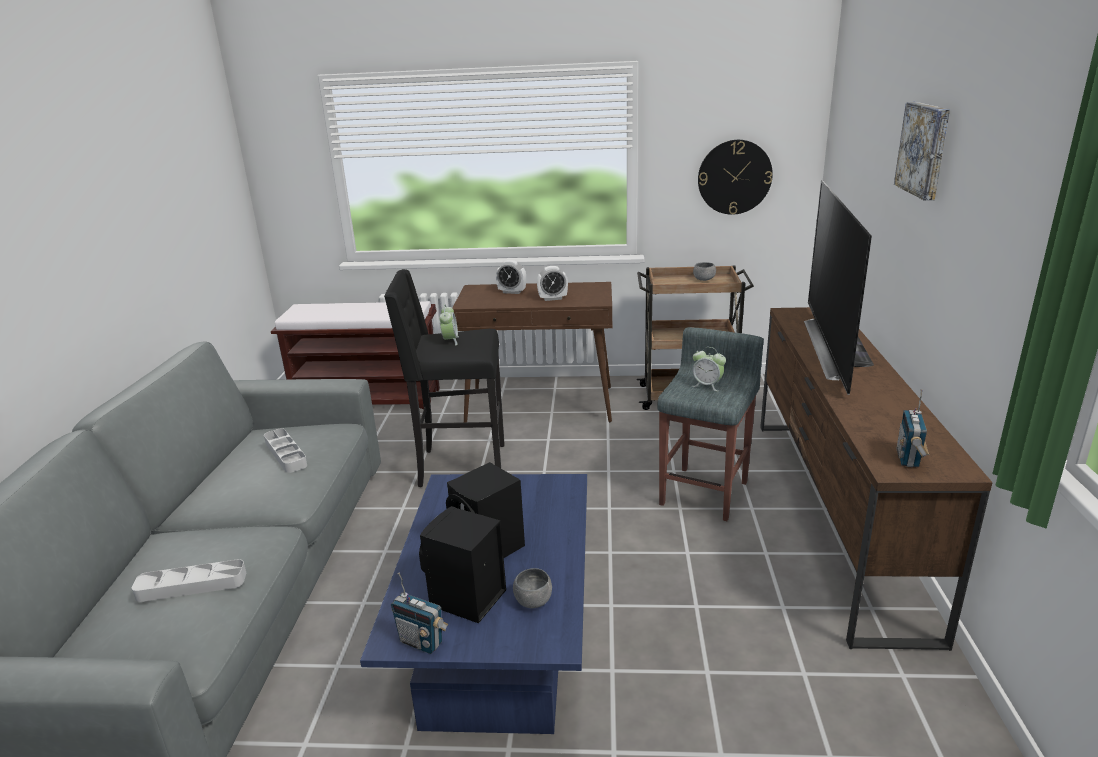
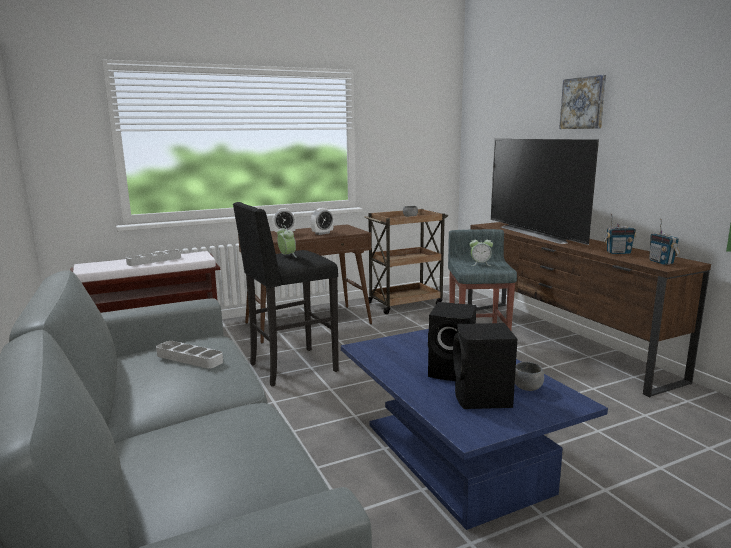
camera: 30 degrees left, 10 degrees down
(192, 585) = (232, 455): grey tray -> grey tray (154, 260)
(421, 642) = (491, 429): radio -> radio (618, 253)
(734, 177) = (413, 151): wall clock -> none

